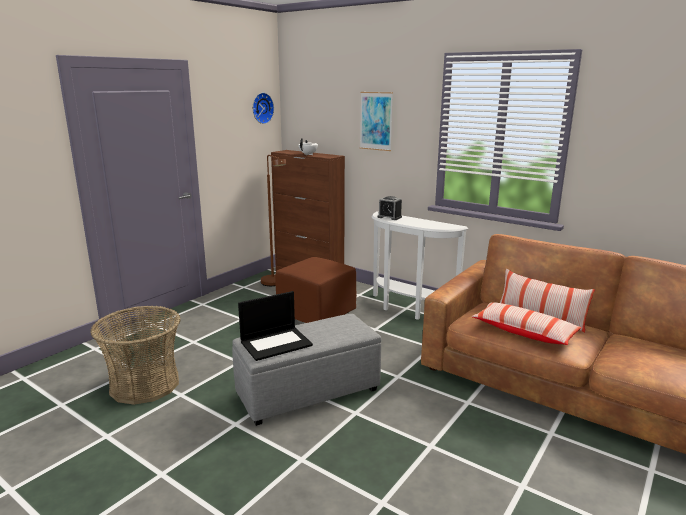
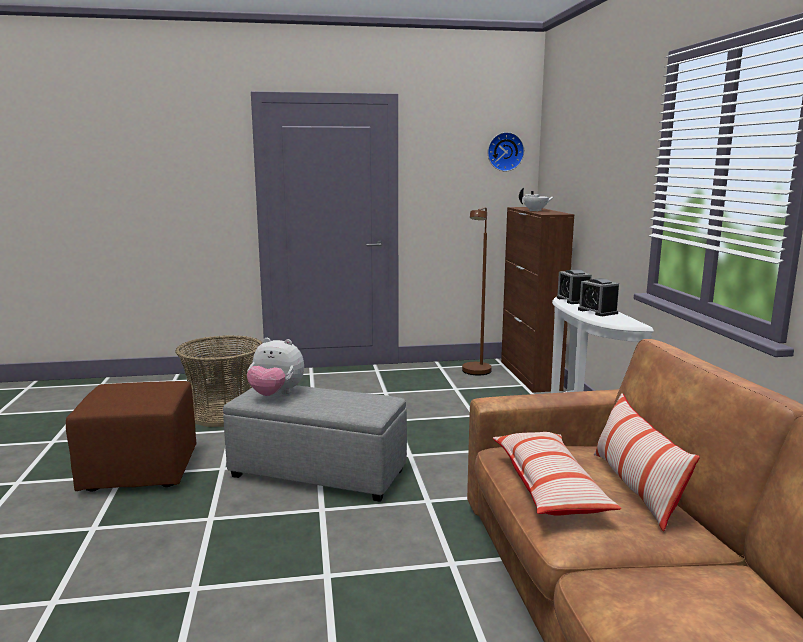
camera: 45 degrees right, 5 degrees down
(276, 343) = (276, 395): laptop -> plush toy
(317, 313) = (464, 412): brown ottoman -> brown ottoman (142, 471)
(376, 121) = (604, 164): picture -> none
(421, 222) = (597, 311): none -> alarm clock

